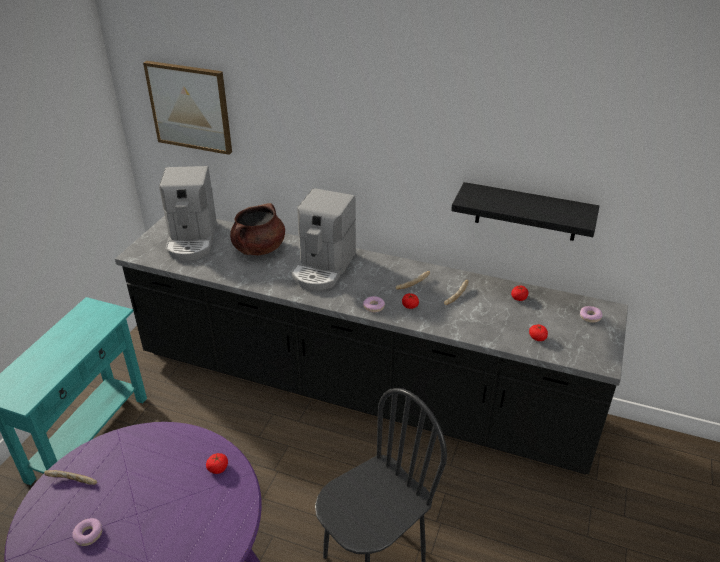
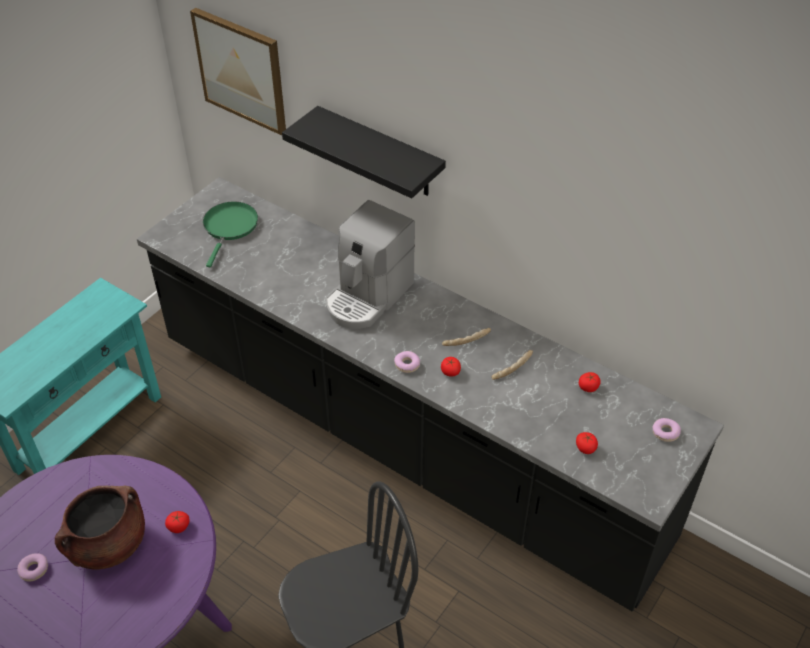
camera: 15 degrees right, 10 degrees up
(72, 481) = (32, 506): bread -> none
(192, 240) = (230, 227): coffee machine -> green frying pan
(259, 249) = (302, 255): brown cooking pot -> brown cooking pot (108, 545)
(526, 212) = (612, 287): black shelf -> black shelf (380, 153)

